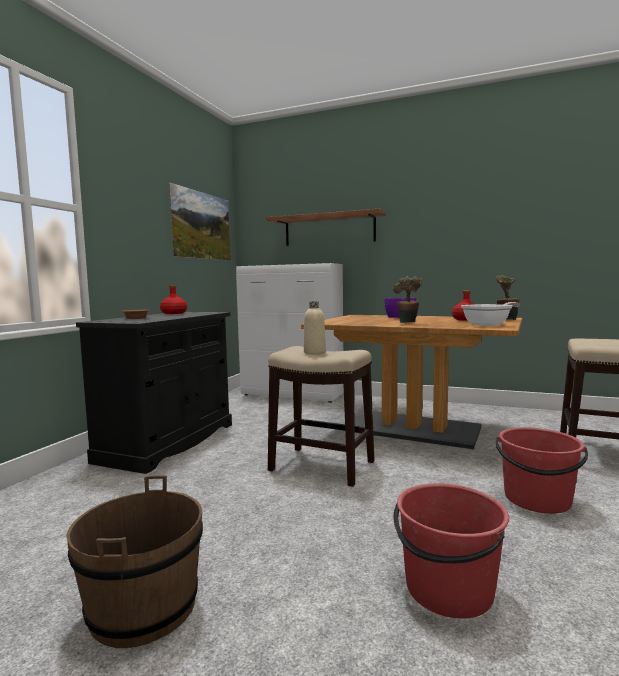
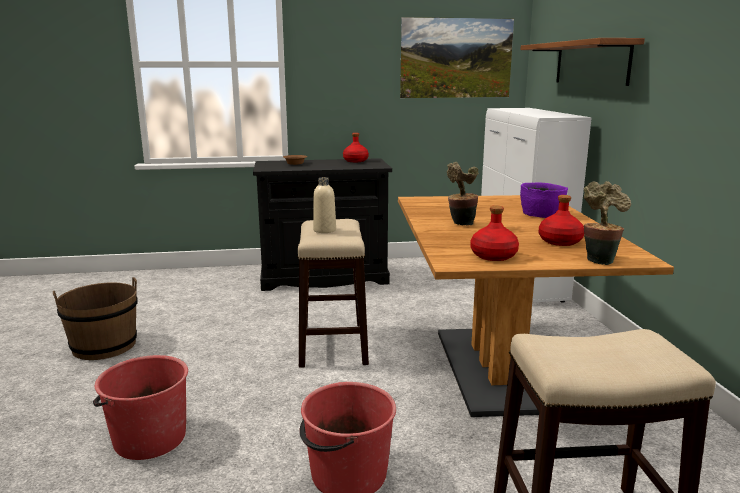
camera: 60 degrees right, 10 degrees up
(490, 324) = (493, 256): frying pan -> red bottle

